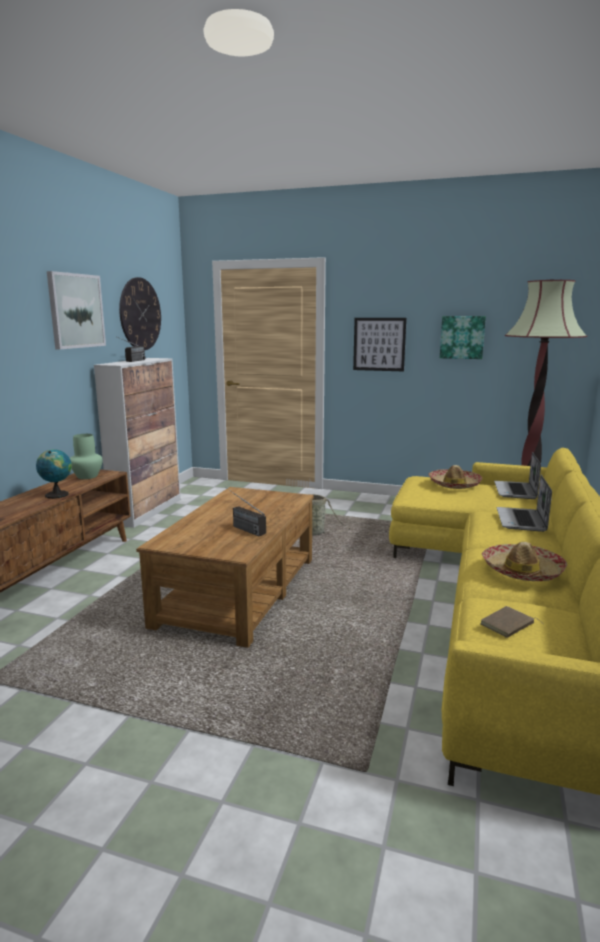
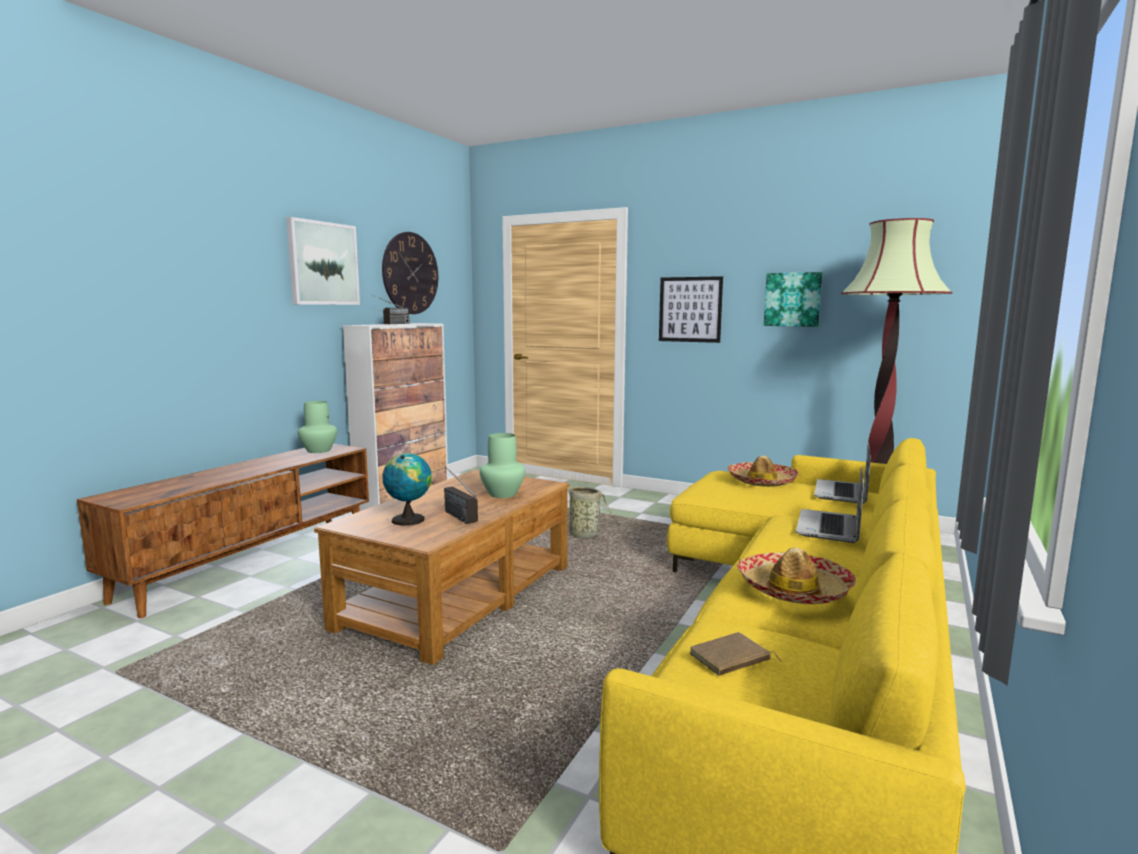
camera: 10 degrees right, 5 degrees down
(57, 494) = (270, 466): globe -> globe (408, 519)
(269, 508) = (503, 494): none -> green vase

